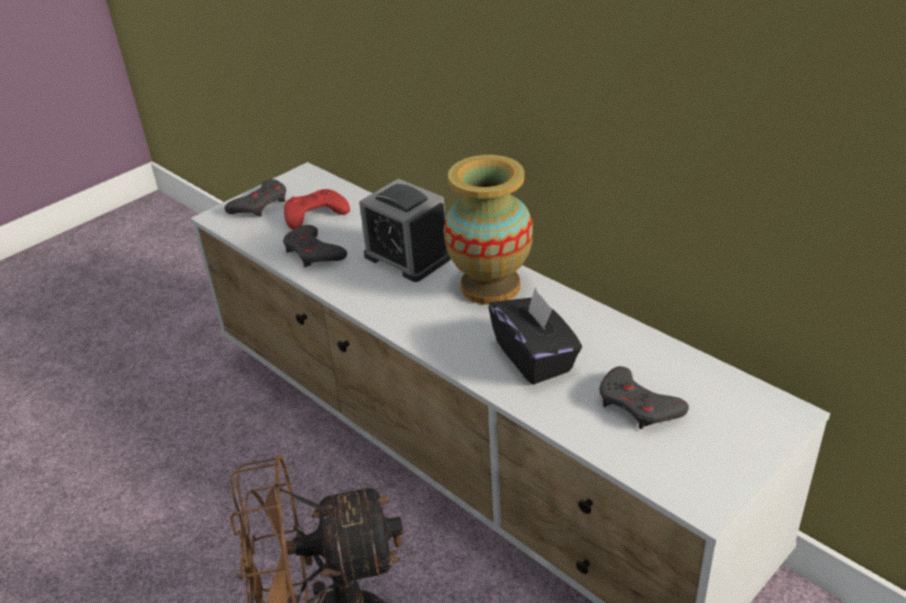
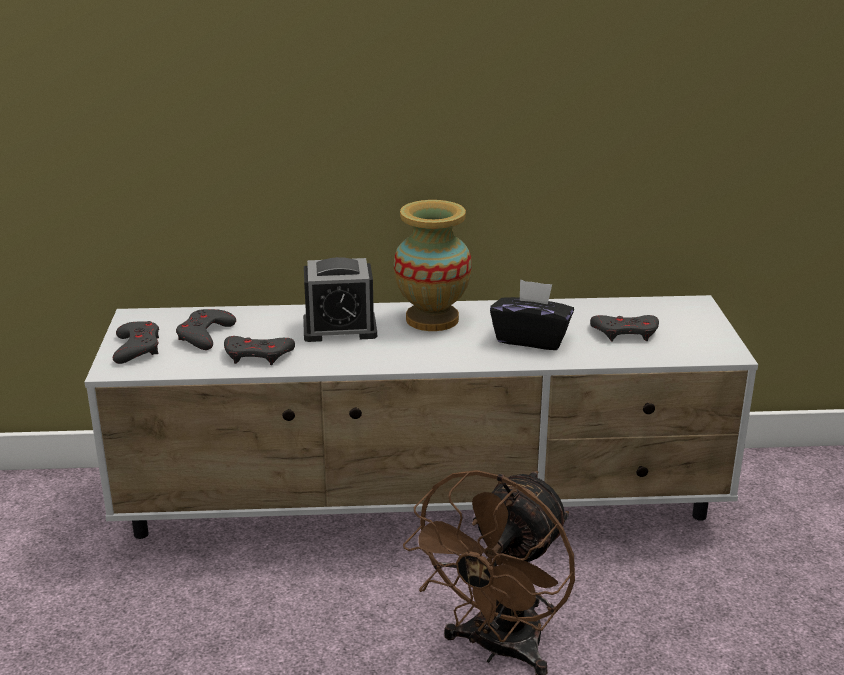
camera: 50 degrees left, 10 degrees down
(314, 214) = (205, 335): red game controller -> grey game controller

